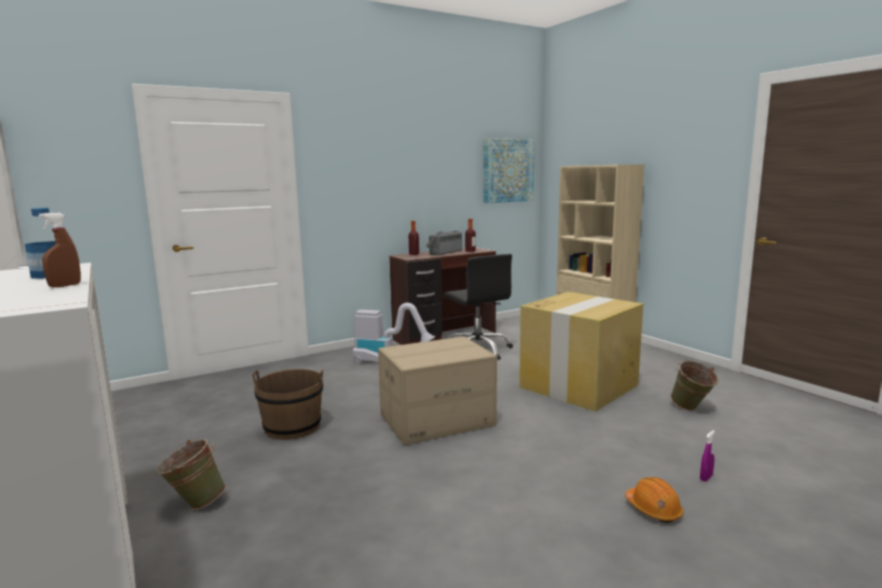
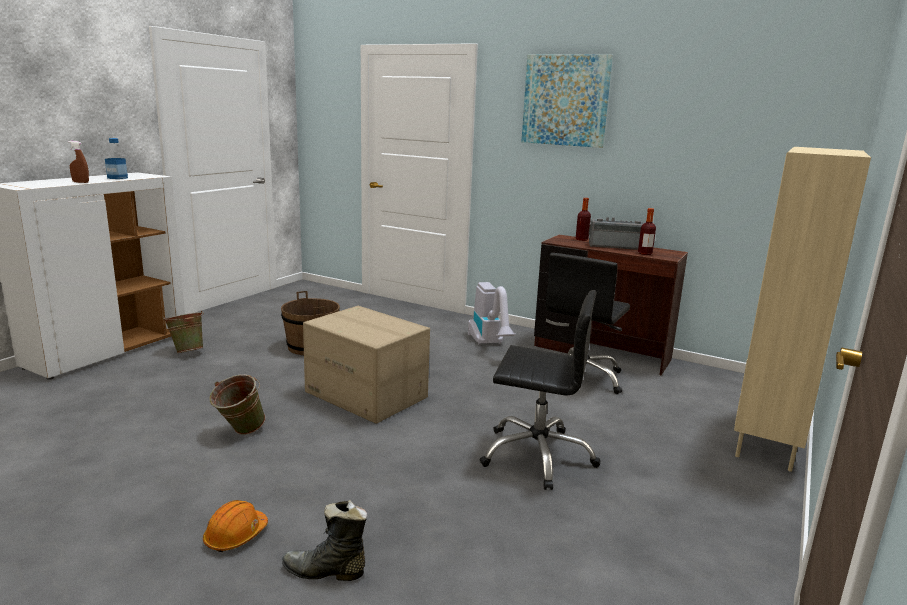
camera: 60 degrees right, 5 degrees up
(508, 170) = (778, 146): picture -> picture (565, 100)
(579, 386) = (537, 455): cardboard box -> black office chair
(691, 409) = (544, 553): green bucket -> green bucket (239, 432)
(706, 478) = (325, 572): purple spray bottle -> black boot

